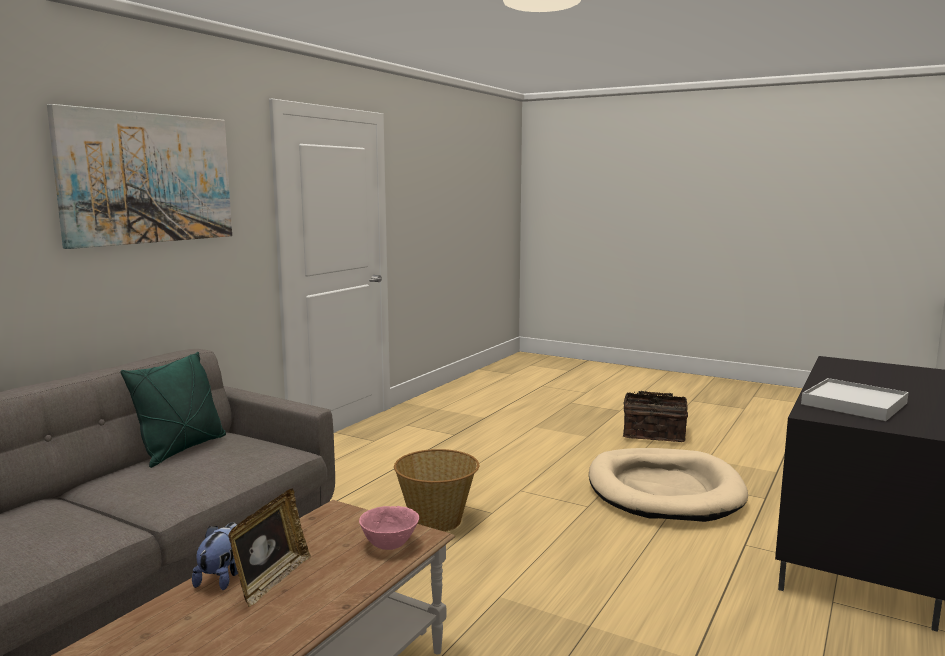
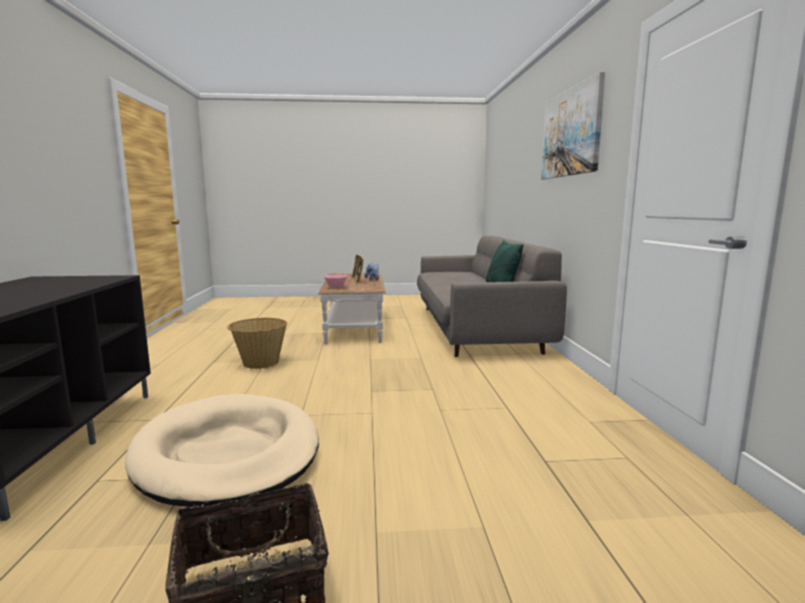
camera: 145 degrees right, 0 degrees up
(437, 520) = (399, 378): basket -> basket (260, 363)
(853, 403) = (66, 284): white tray -> none

